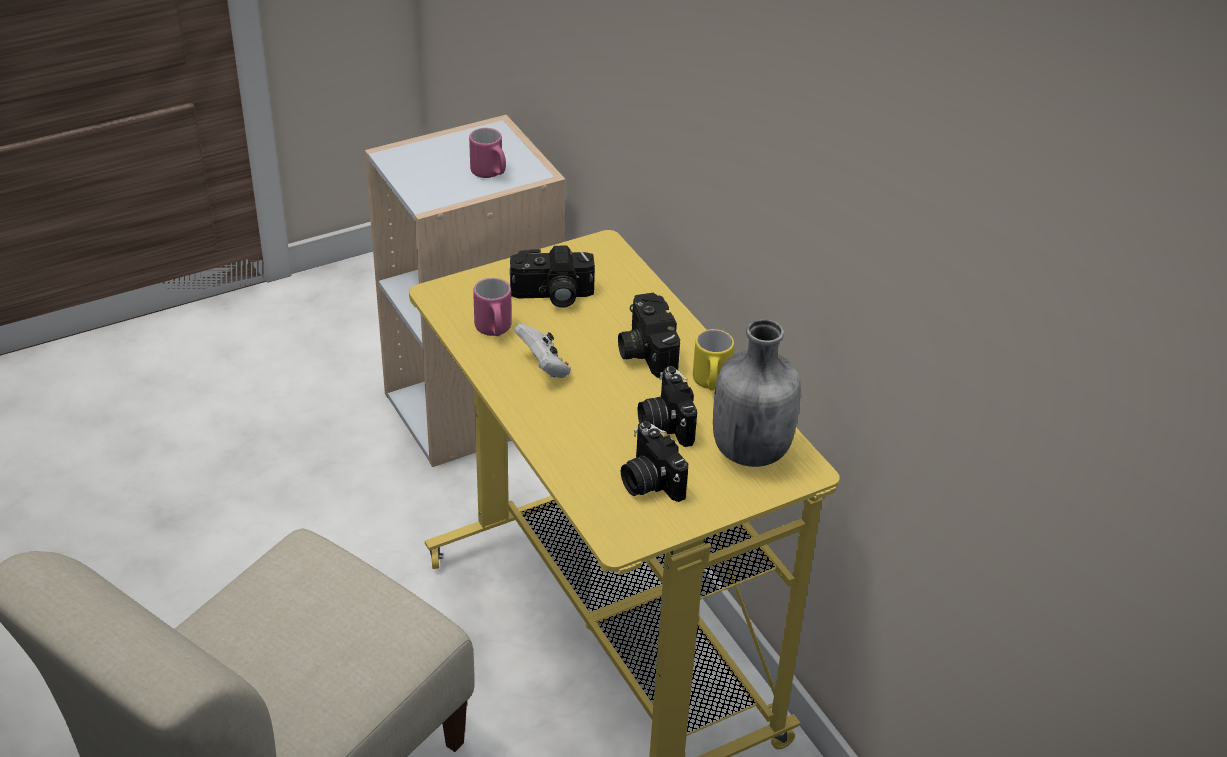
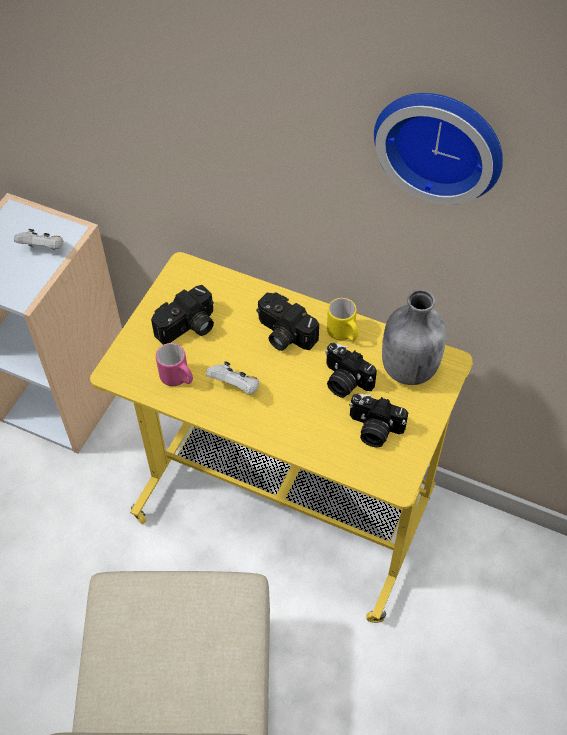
camera: 35 degrees left, 15 degrees up
(490, 173) = (43, 249): pink mug -> white game controller
(846, 125) = (441, 141): none -> wall clock

